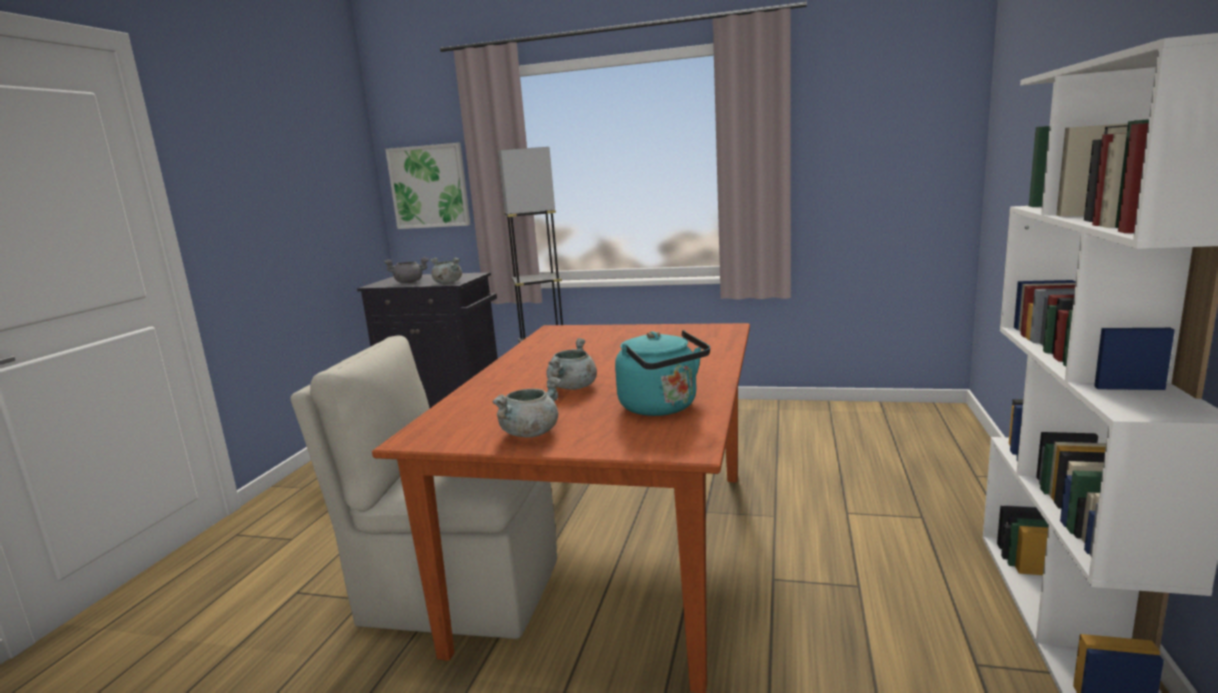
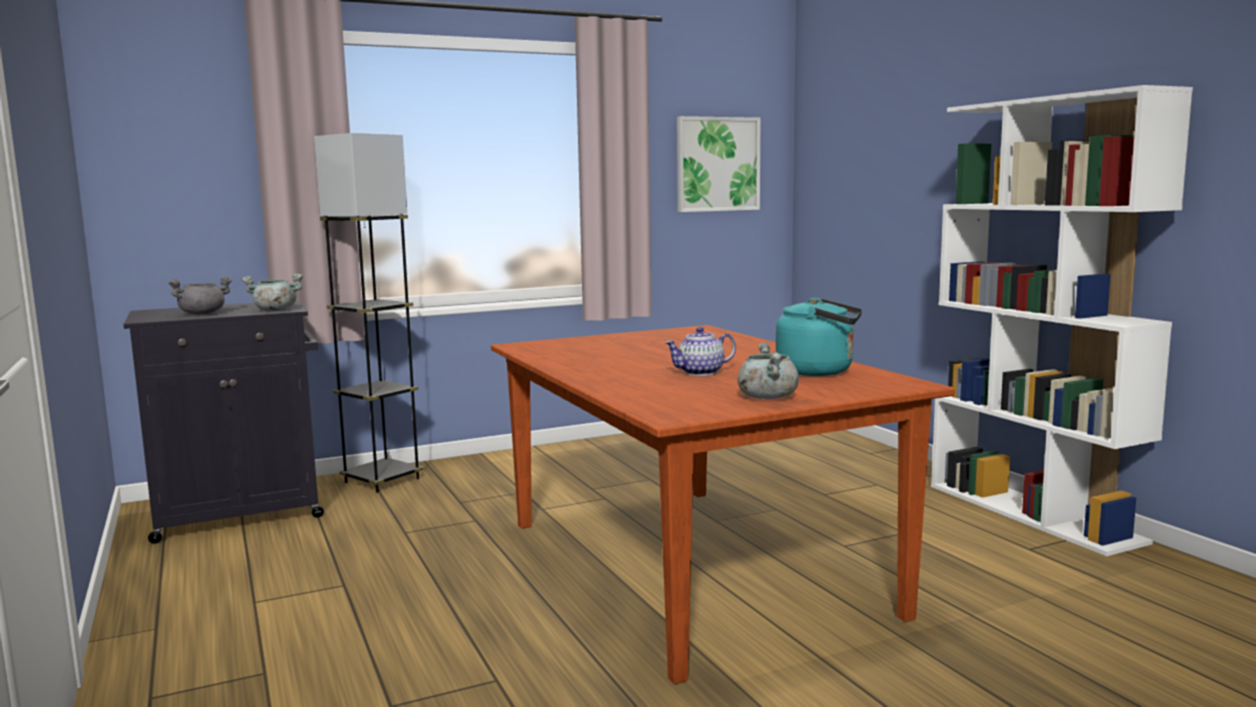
camera: 40 degrees left, 5 degrees down
(429, 186) = (175, 180): picture -> picture (717, 164)
(457, 591) = (591, 638): beige chair -> none
(573, 387) = (700, 372): grey cooking pot -> teapot

